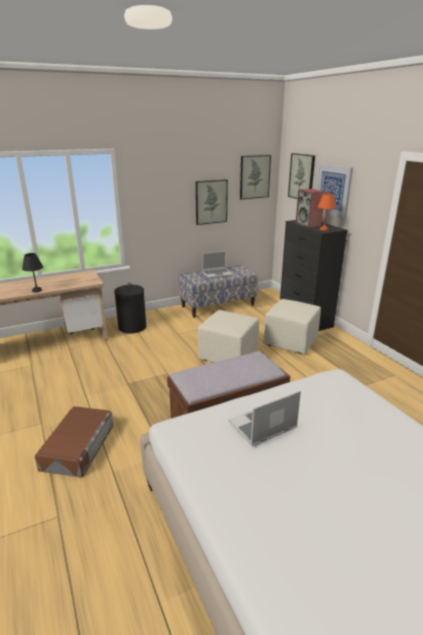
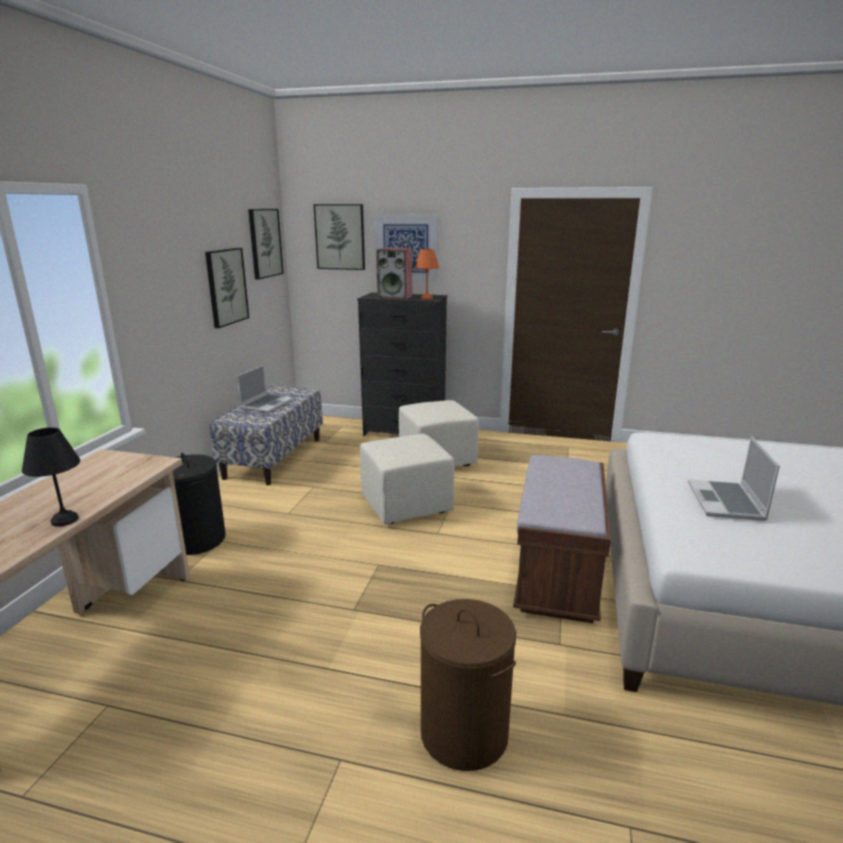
camera: 50 degrees left, 5 degrees down
(77, 446) = (463, 732): brown storage box -> brown laundry basket

